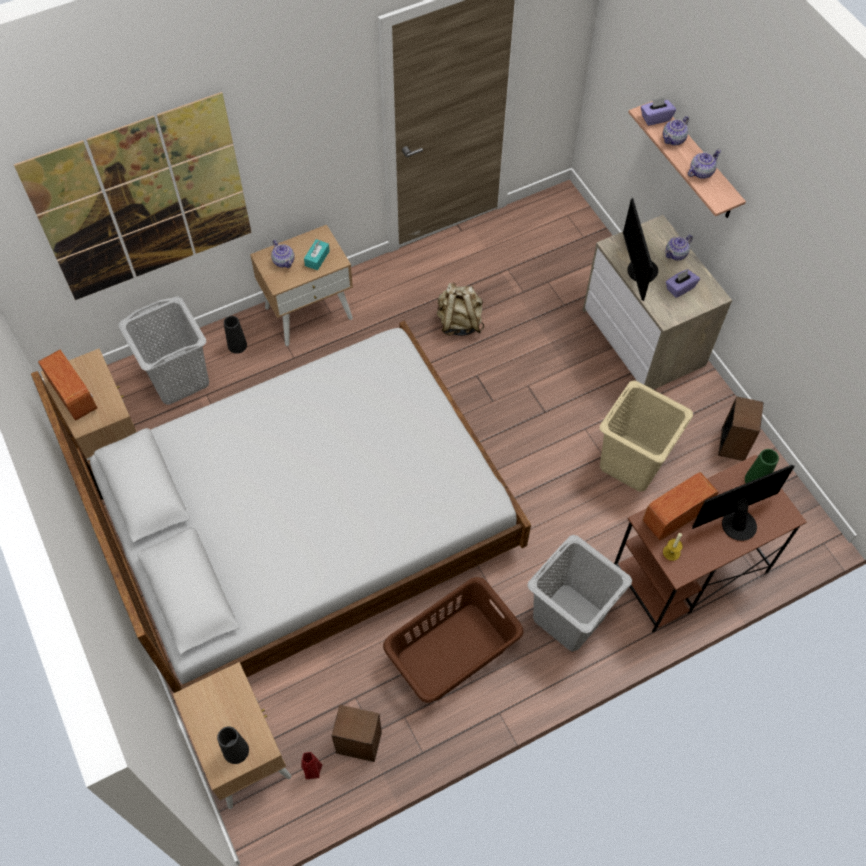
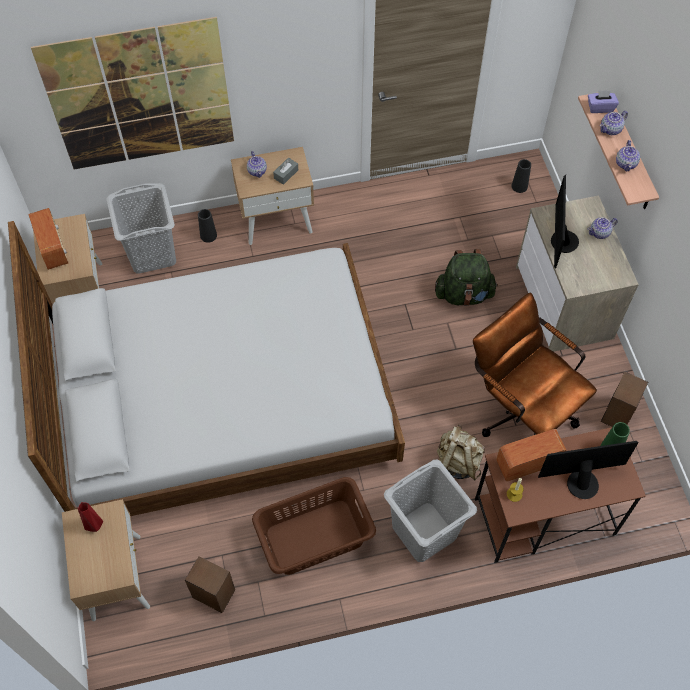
camera: 15 degrees right, 0 degrees up
(236, 750) = (98, 571): black vase -> black vase (519, 186)
(313, 772) = (169, 608): red vase -> red vase (95, 526)
(317, 258) = (286, 174): turquoise tissue box -> grey tissue box
(459, 322) = (403, 255): beige backpack -> beige backpack (458, 462)
(536, 351) = (464, 294): none -> green backpack
(631, 462) = (520, 410): beige laundry basket -> brown office chair
(679, 288) = (593, 264): purple tissue box -> none
(700, 172) = (626, 163): teapot -> teapot turned 120 degrees clockwise

